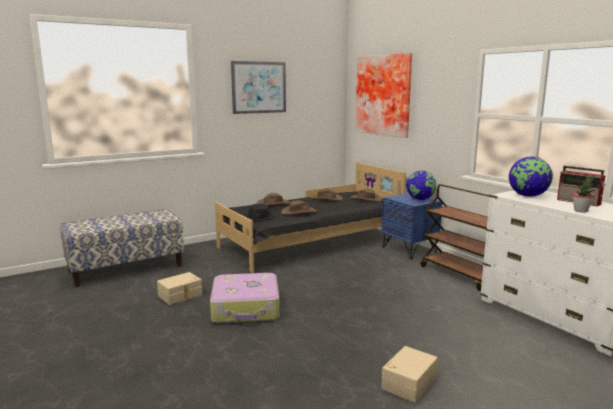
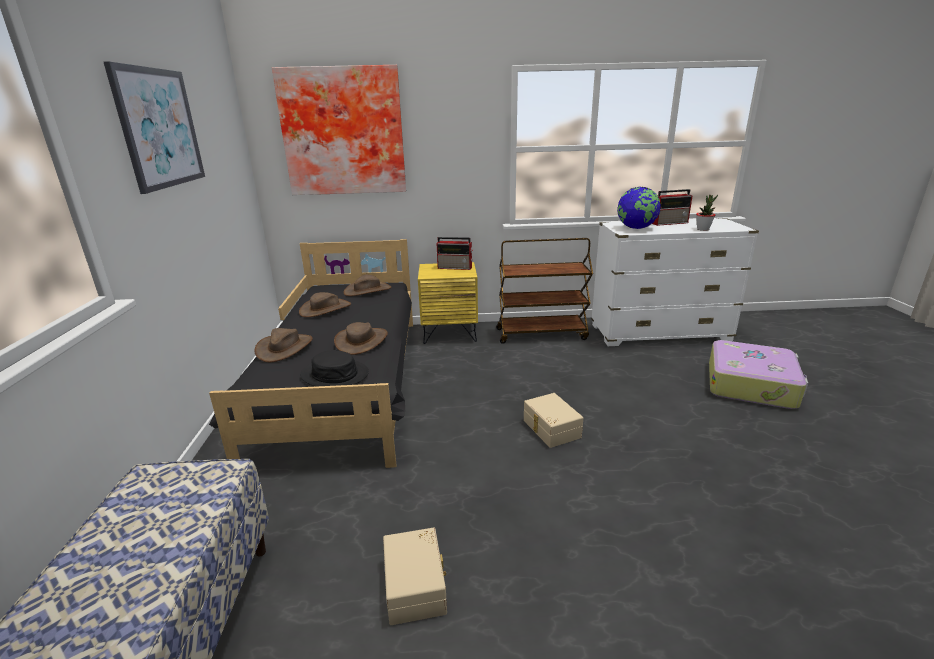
camera: 60 degrees left, 10 degrees up
(246, 308) = (529, 511): suitcase -> suitcase (751, 385)
(407, 382) = (770, 446): beige storage box -> beige storage box (550, 429)
(409, 250) = (449, 333): blue nightstand -> yellow nightstand
(420, 199) = (455, 267): globe -> radio

